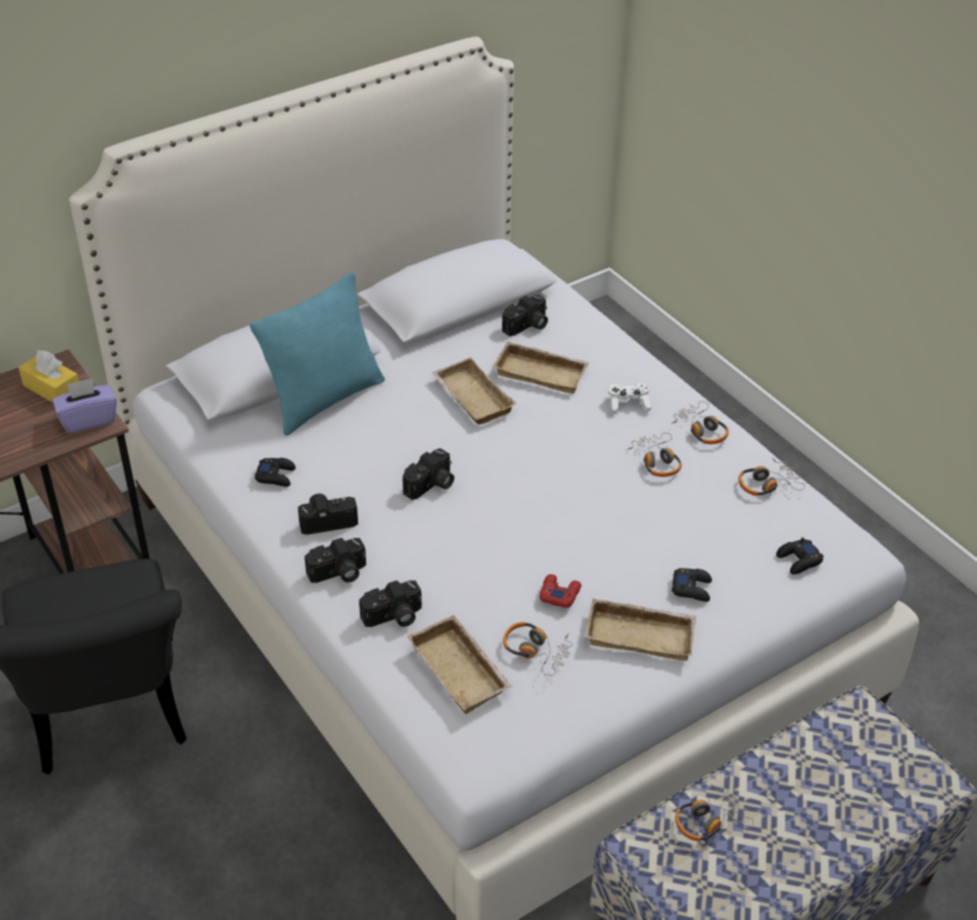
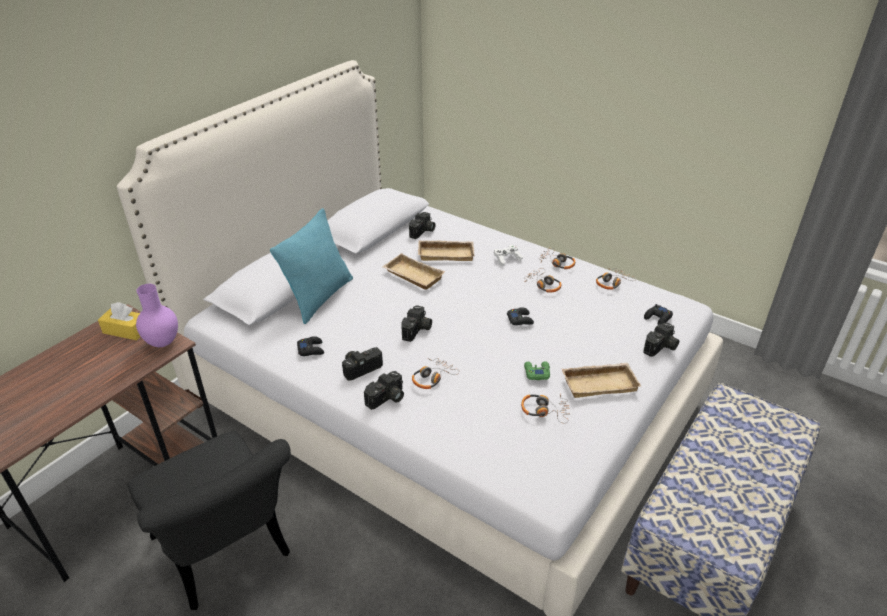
camera: 20 degrees left, 5 degrees down
(88, 419) = (162, 343): purple tissue box -> purple vase
(393, 617) = (439, 416): camera -> camera (661, 348)
(462, 670) = (505, 436): beige tray -> none
(559, 594) = (536, 373): red game controller -> green game controller
(692, 588) = (610, 349): black game controller -> black game controller (520, 319)
(709, 820) = (692, 488): headphones -> headphones (432, 377)

